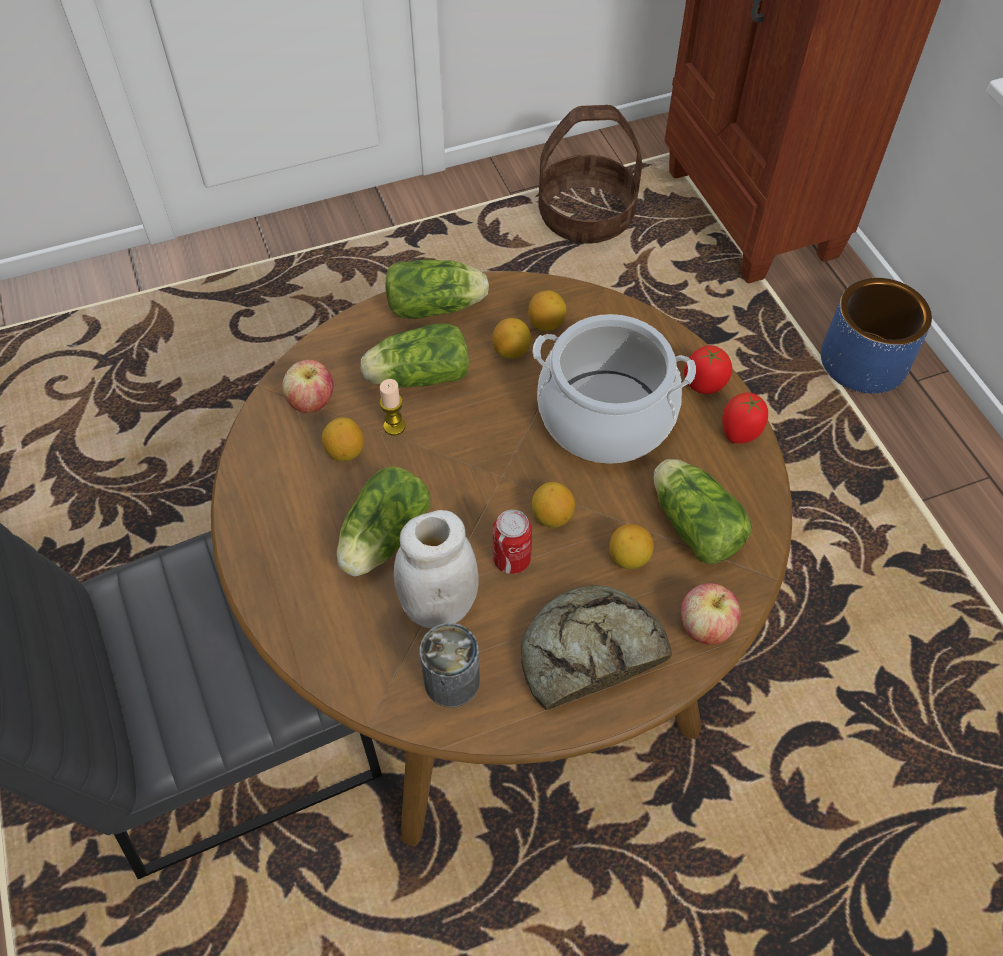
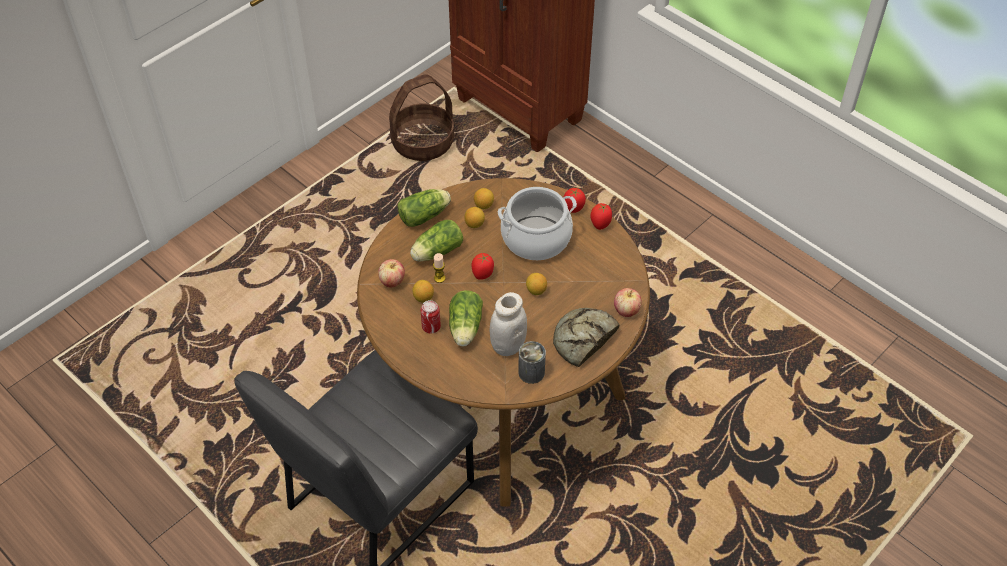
camera: 25 degrees left, 5 degrees down
(473, 448) = (483, 274): none -> tomato
(511, 559) = (528, 315): can -> can (431, 327)
(629, 558) = (579, 295): lemon -> none
(692, 523) = (599, 270): lettuce -> none
(863, 363) = (621, 176): blue planter -> none

